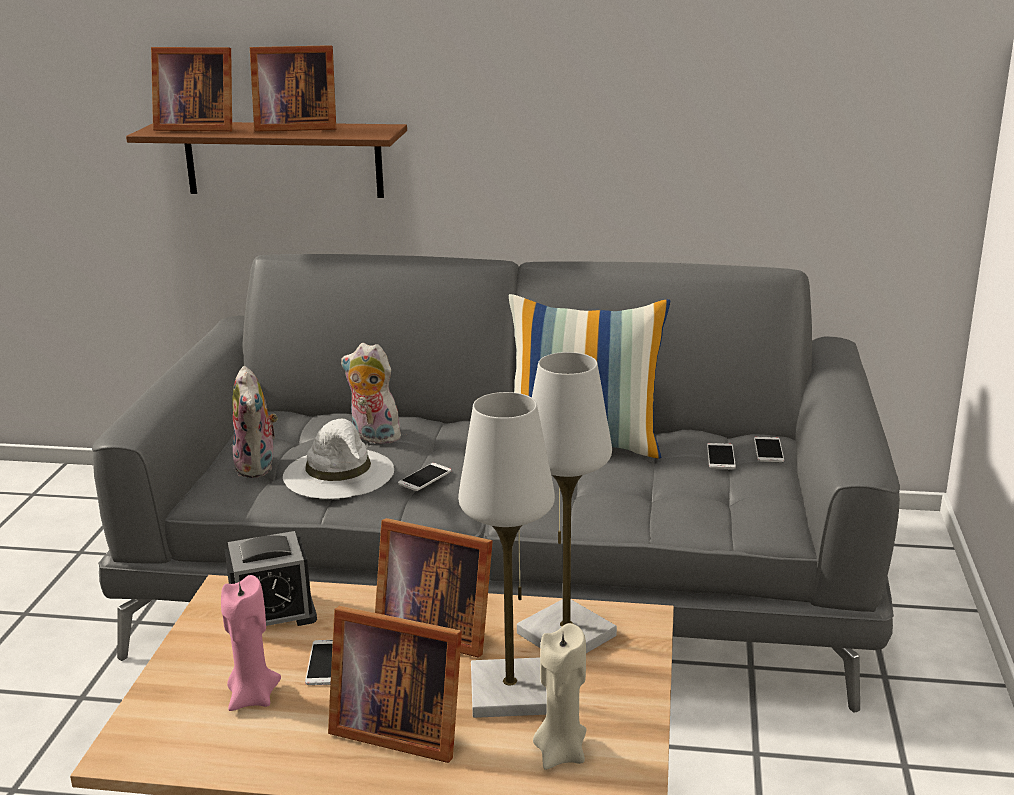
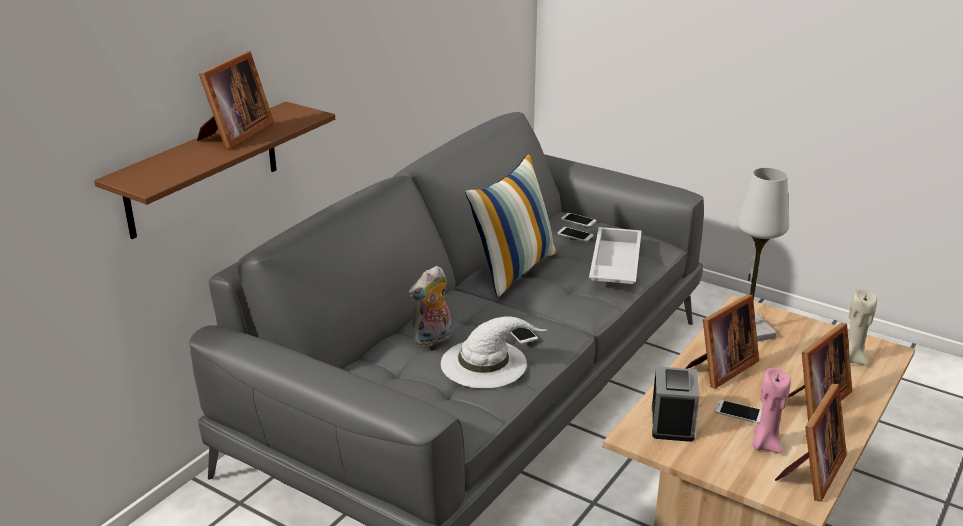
camera: 65 degrees left, 5 degrees up
(195, 128) = (166, 168): picture frame -> picture frame (811, 473)
(258, 467) = (439, 396): plush toy -> none
(510, 691) = (793, 360): white table lamp -> none
(665, 499) = (613, 265): none -> white tray

